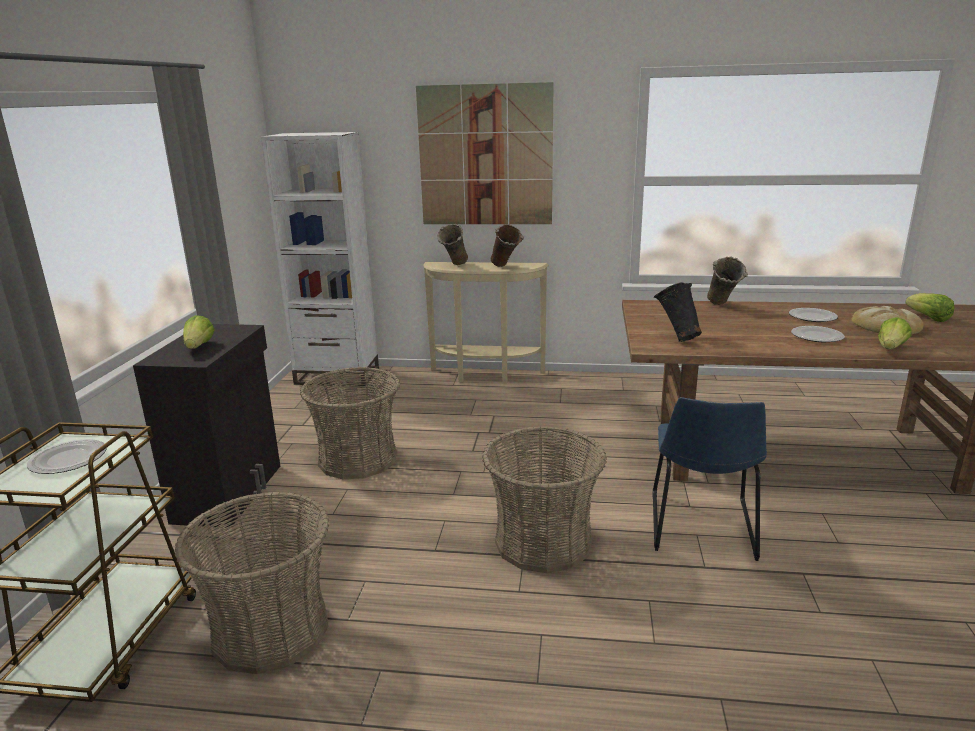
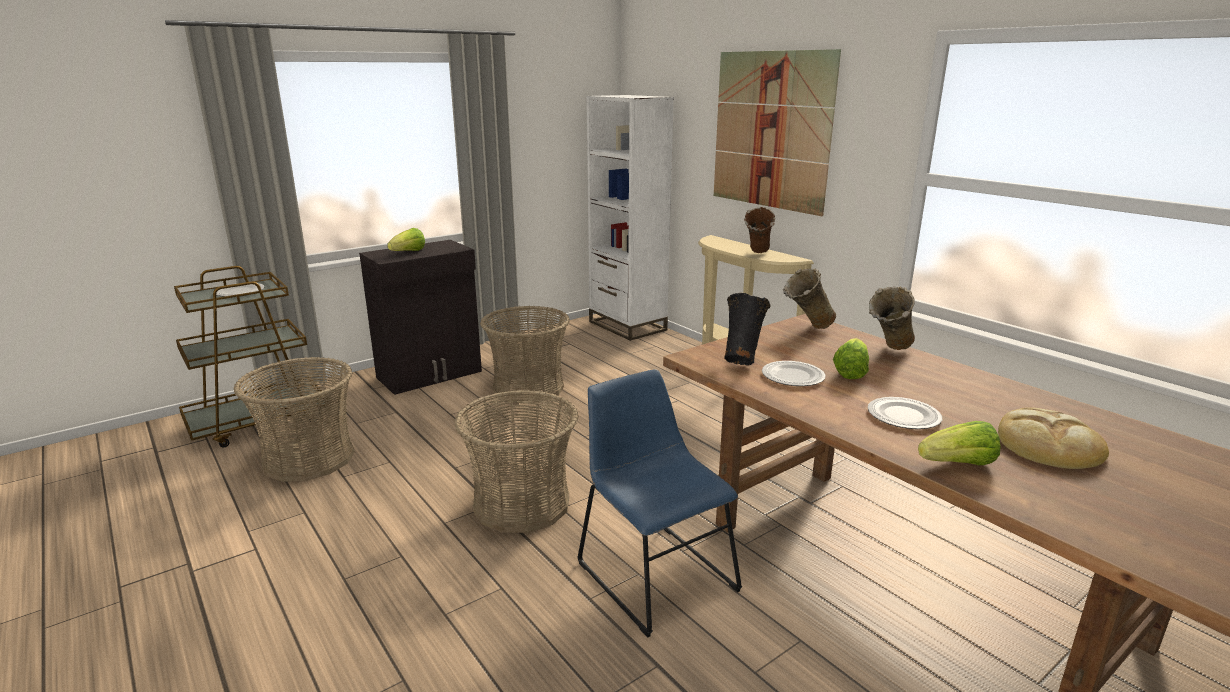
camera: 45 degrees right, 0 degrees up
(454, 267) = (719, 244): beige vase -> beige vase (806, 329)
(701, 528) = (653, 572): blue chair -> blue chair turned 90 degrees clockwise
(812, 317) = (971, 399): plate -> plate (792, 376)
(928, 318) = (1163, 464): lettuce -> lettuce (850, 372)

